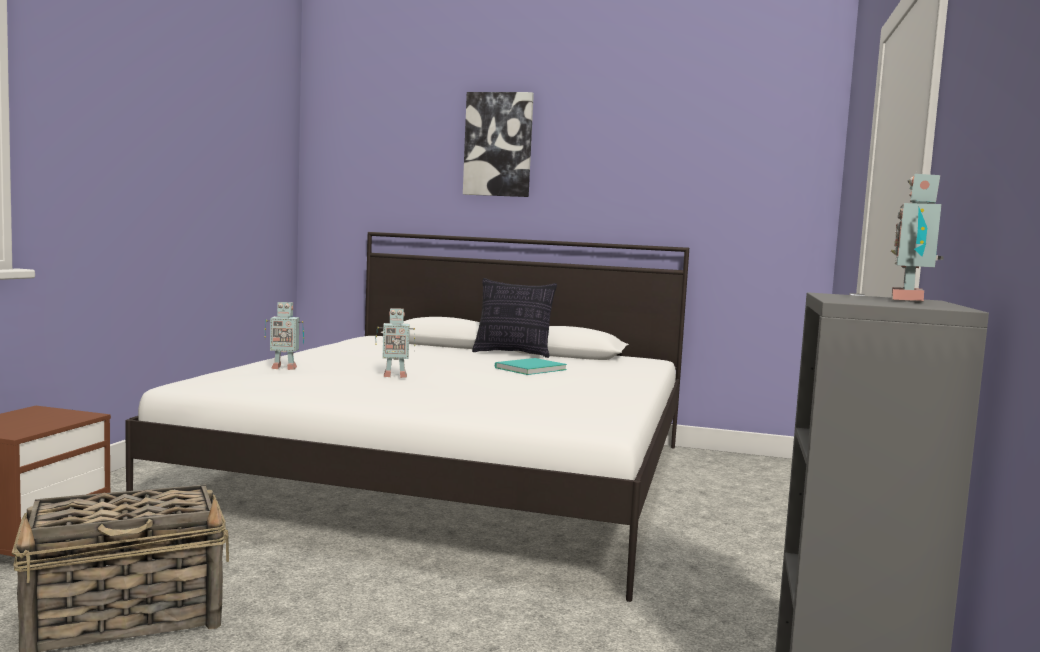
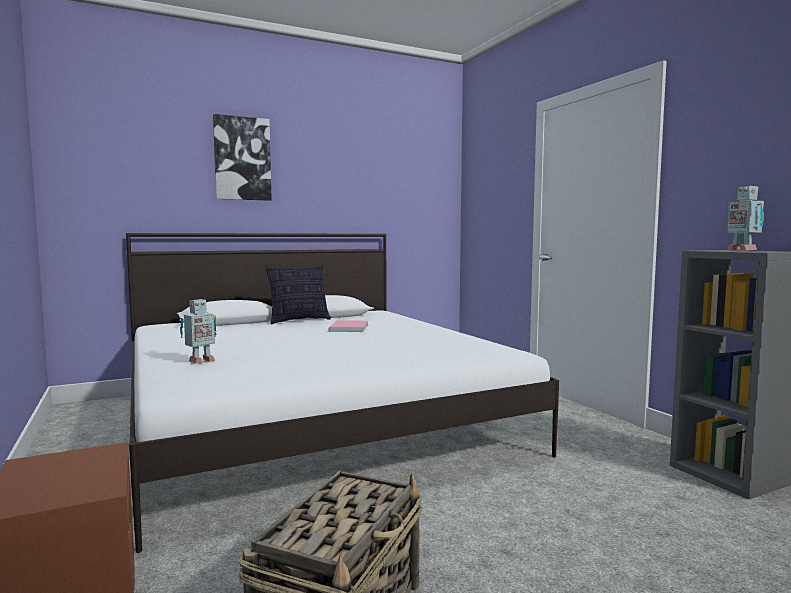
camera: 40 degrees left, 0 degrees up
(394, 376) = (301, 349): toy robot -> none
(528, 368) = (347, 328): turquoise book -> pink book

